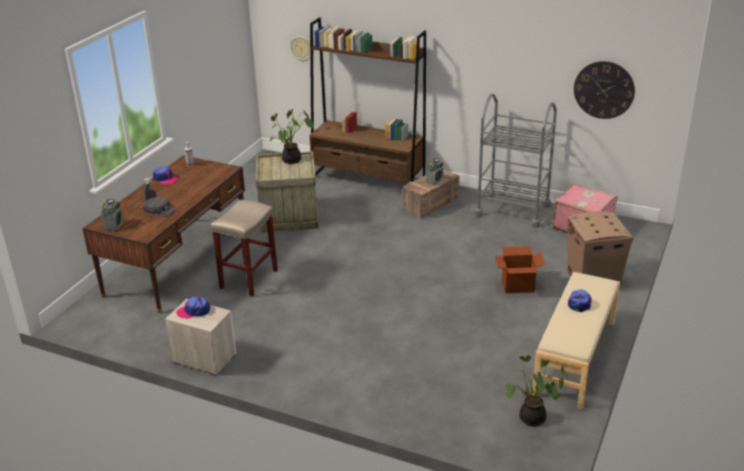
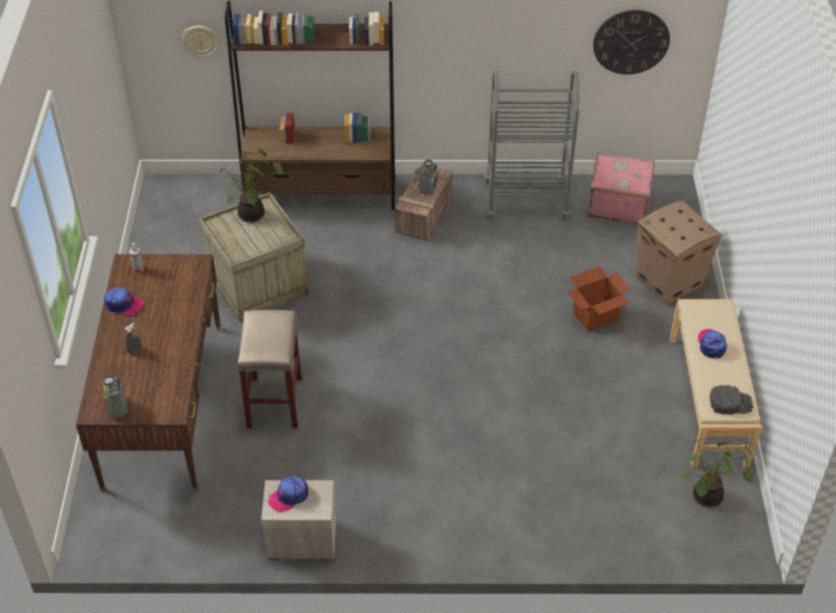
camera: 25 degrees left, 15 degrees up
(160, 210) = (159, 362): black cap -> black cap (730, 402)

